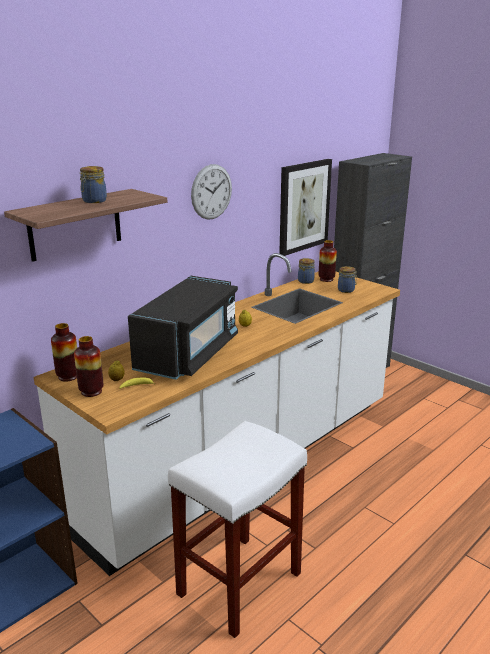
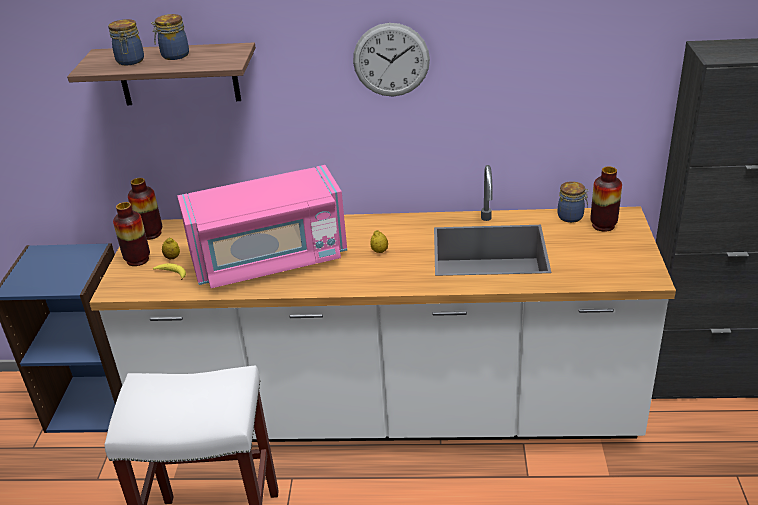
camera: 50 degrees right, 10 degrees up
(188, 353) = (269, 259): black microwave -> pink microwave
(303, 206) = (594, 103): picture -> none
(346, 290) = (594, 256): jar -> jar (130, 61)

